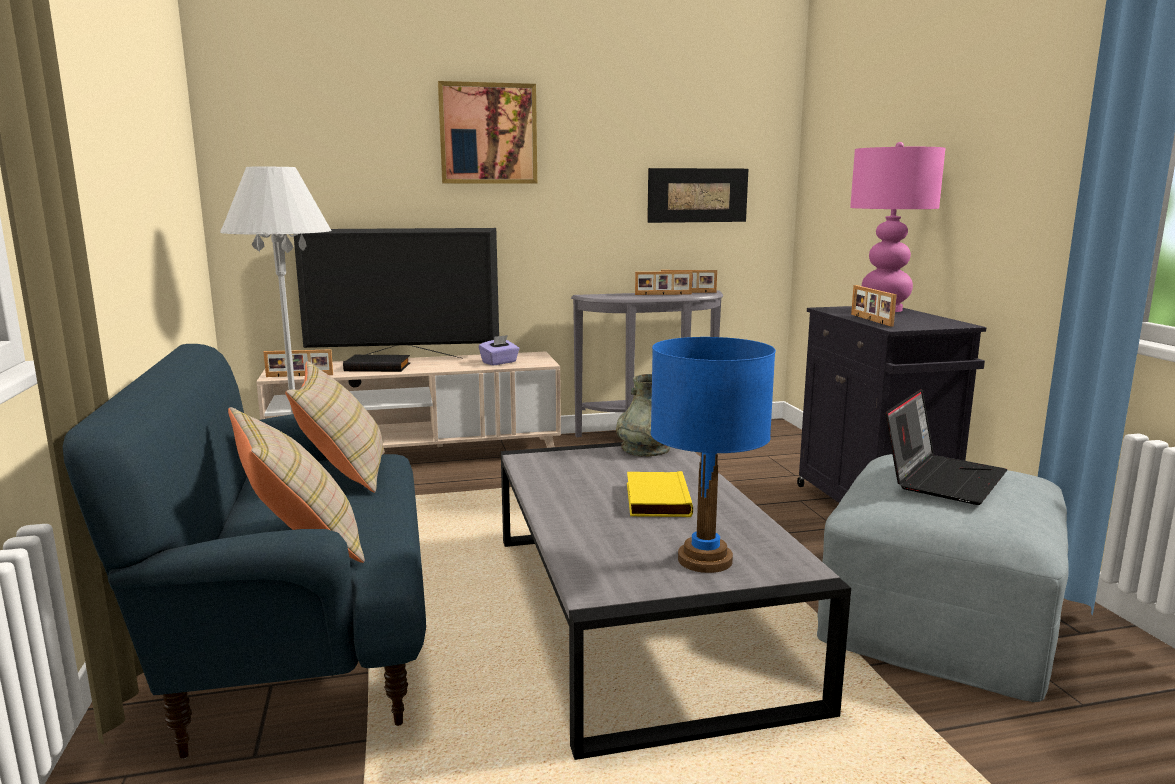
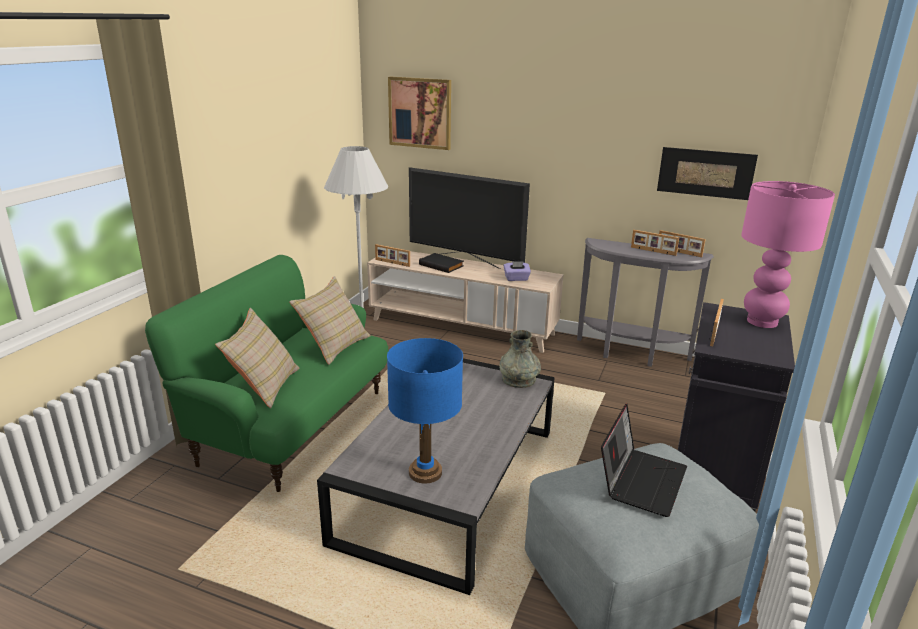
camera: 35 degrees right, 10 degrees up
(302, 636) = (290, 426): blue sofa -> green sofa
(488, 134) = (538, 112): picture -> picture (420, 113)
(655, 499) = (464, 421): yellow book -> none
(942, 478) = (641, 480): laptop -> laptop turned 45 degrees counterclockwise

